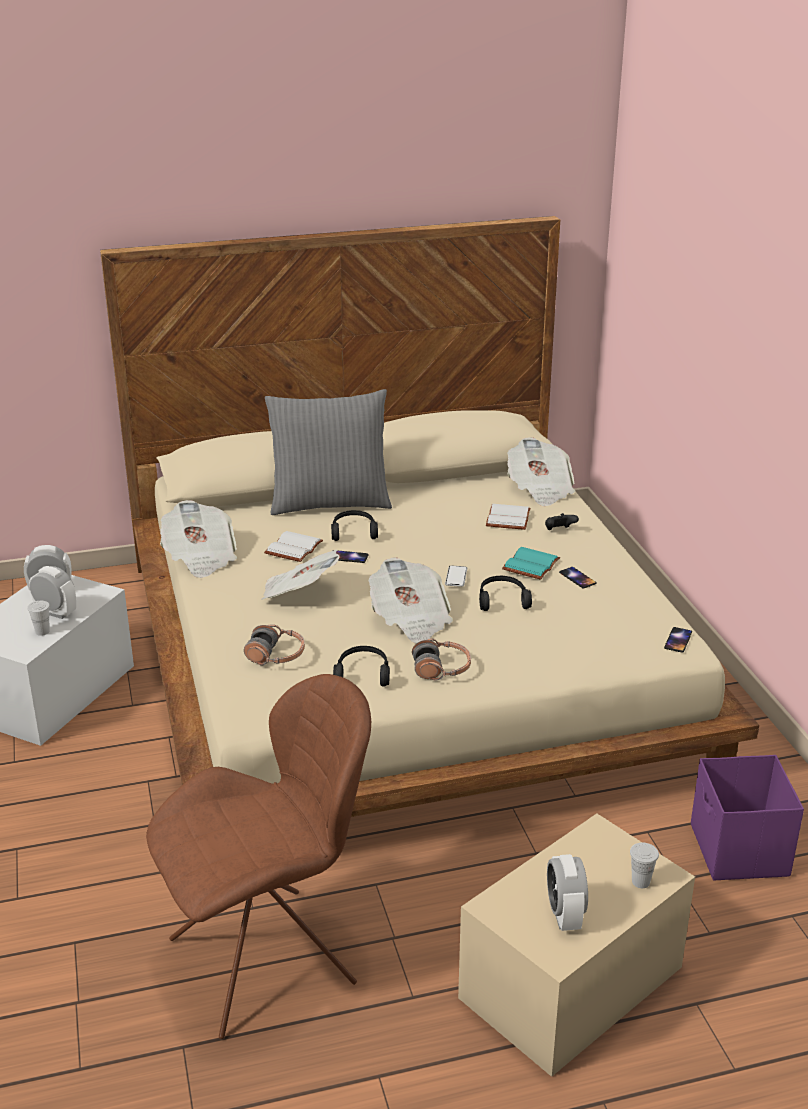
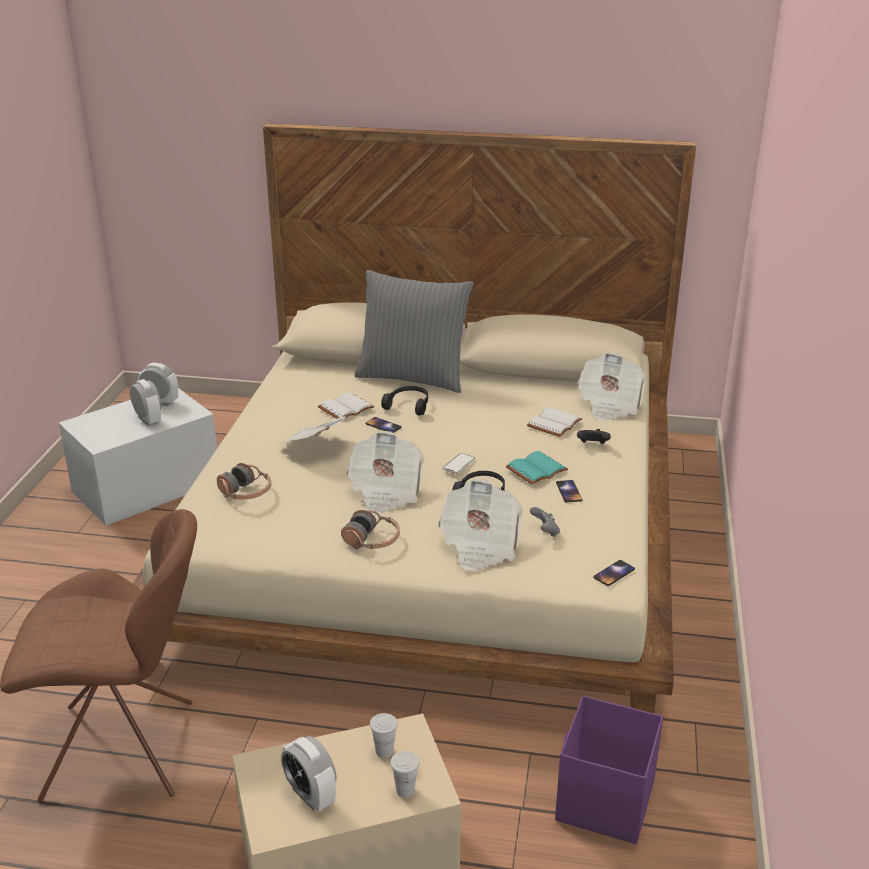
camera: 25 degrees right, 0 degrees up
(42, 631) = (126, 432): white cup -> white cup (384, 751)
(200, 557) = (267, 399): newspaper -> newspaper (479, 545)
(363, 673) = (303, 526): black headphones -> none
(564, 915) = (310, 795): alarm clock -> alarm clock turned 60 degrees counterclockwise
(589, 619) = (545, 531): none -> grey game controller

